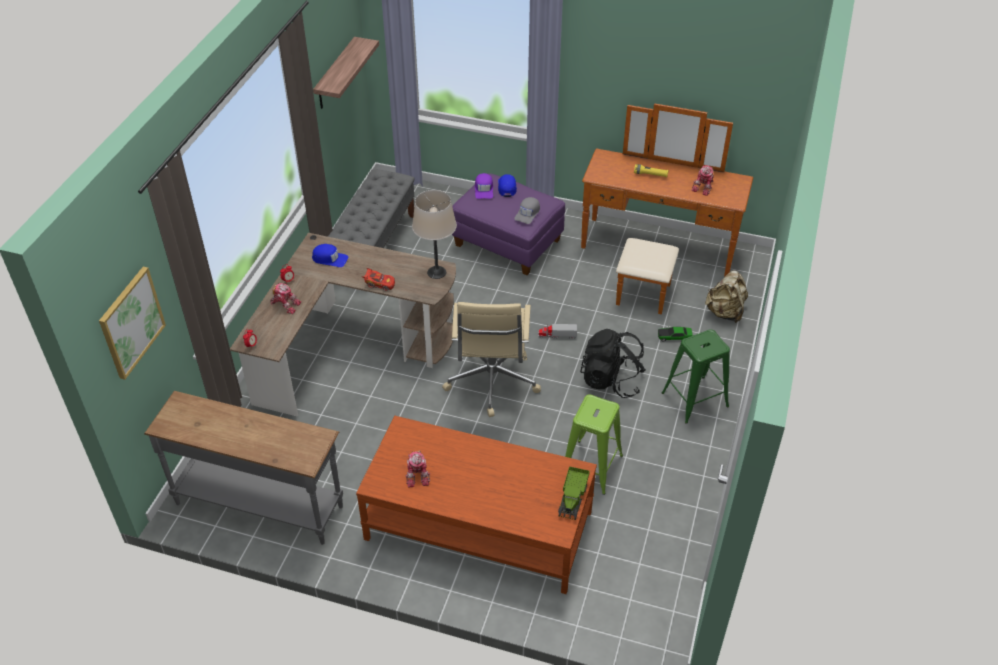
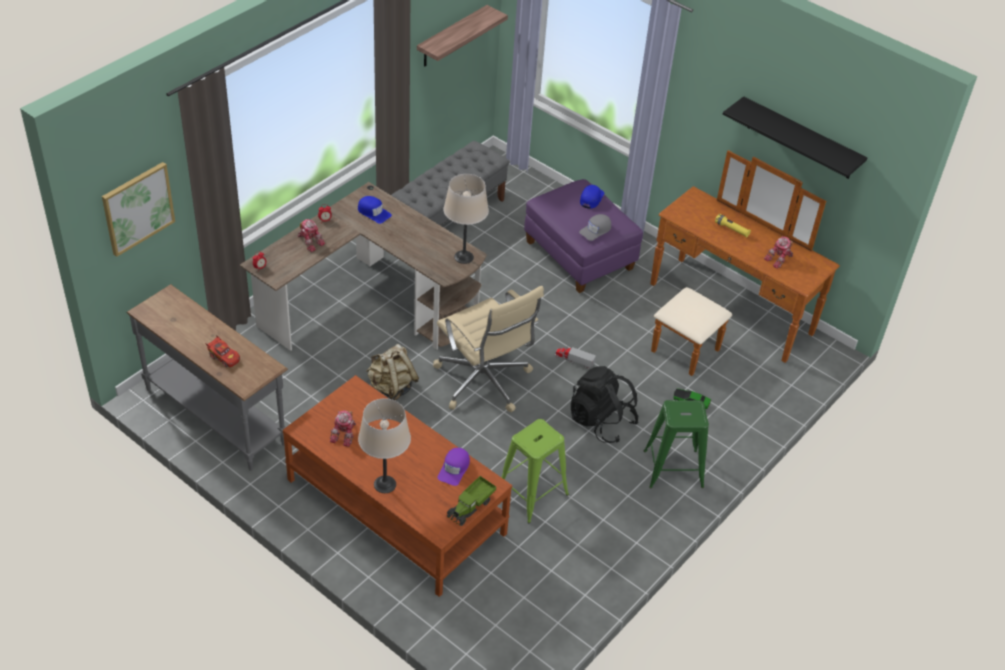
camera: 20 degrees right, 0 degrees up
(379, 284) = (404, 250): red toy car -> red toy car (224, 357)
(483, 508) = (385, 484): none -> beige table lamp
(484, 189) = (567, 193): purple cap -> purple cap (454, 469)
(491, 382) = (484, 382): beige office chair -> beige office chair turned 60 degrees counterclockwise
(698, 74) = (800, 139): none -> black shelf
(725, 312) = (759, 396): beige backpack -> beige backpack (391, 387)

